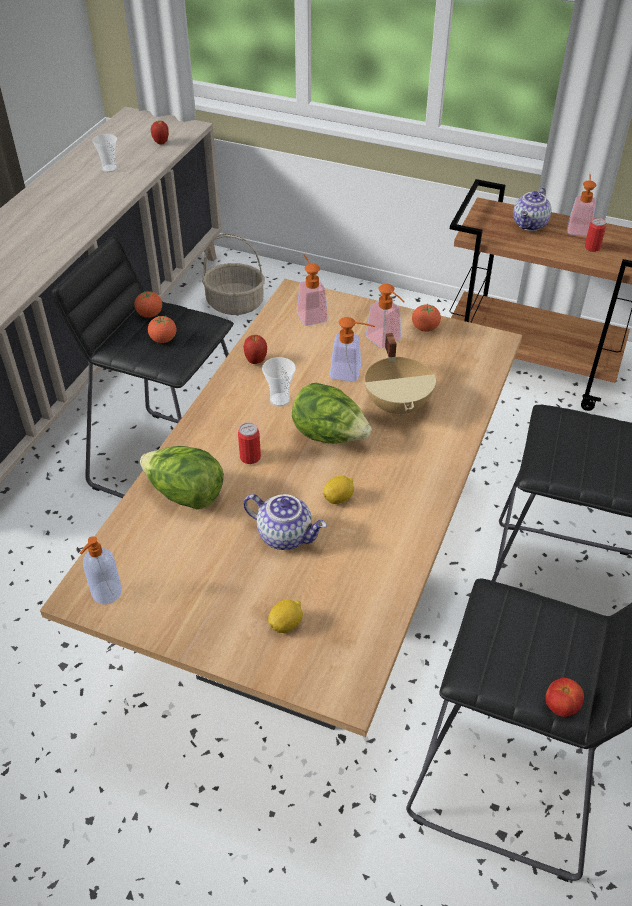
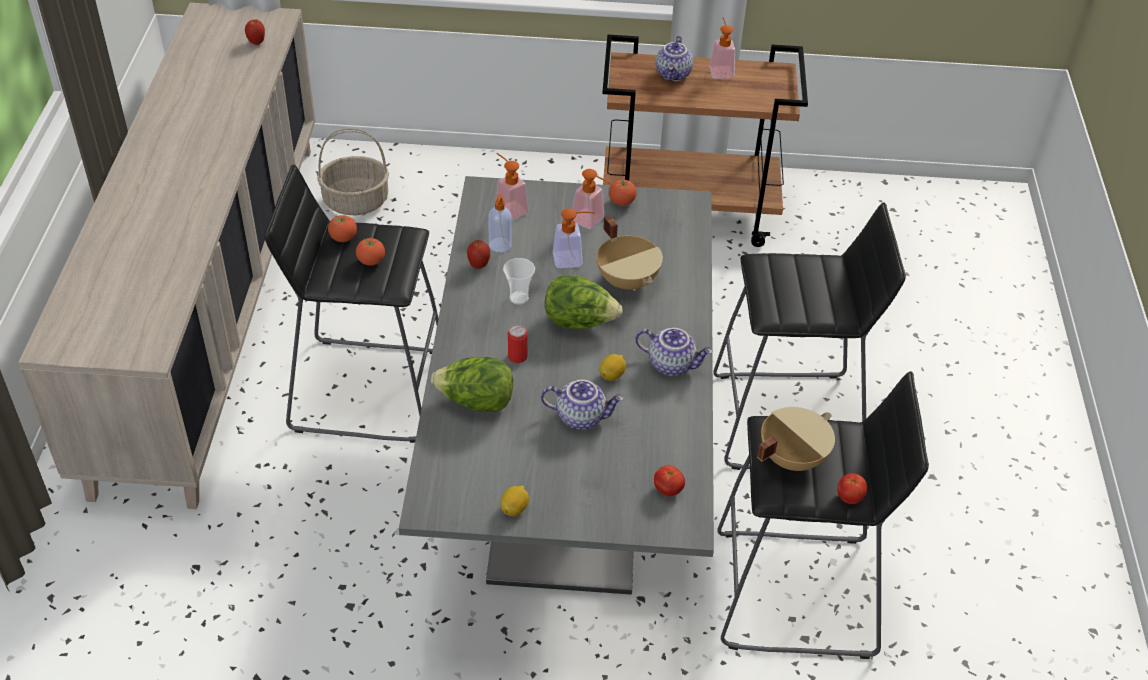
camera: 20 degrees left, 0 degrees up
(106, 593) = (450, 500): soap dispenser -> soap dispenser (500, 245)
(109, 168) = (216, 83): cup -> none
(286, 624) = (615, 487): lemon -> lemon (514, 508)
(315, 597) = (568, 483): brown dining table -> grey dining table
(344, 642) = (668, 490): none -> tomato
(408, 500) = (672, 364): none -> teapot
(507, 638) = (791, 457): none -> beige cooking pot
(592, 247) = (740, 89): can -> none

